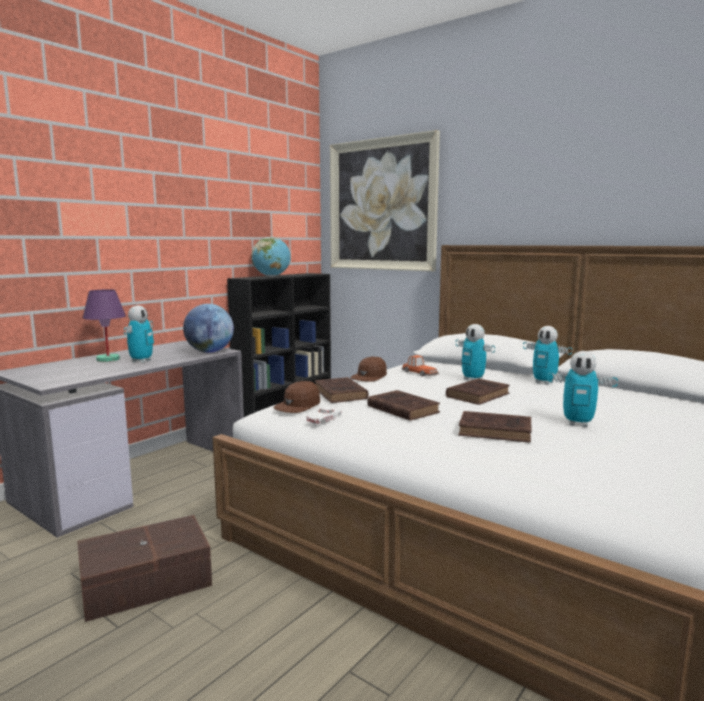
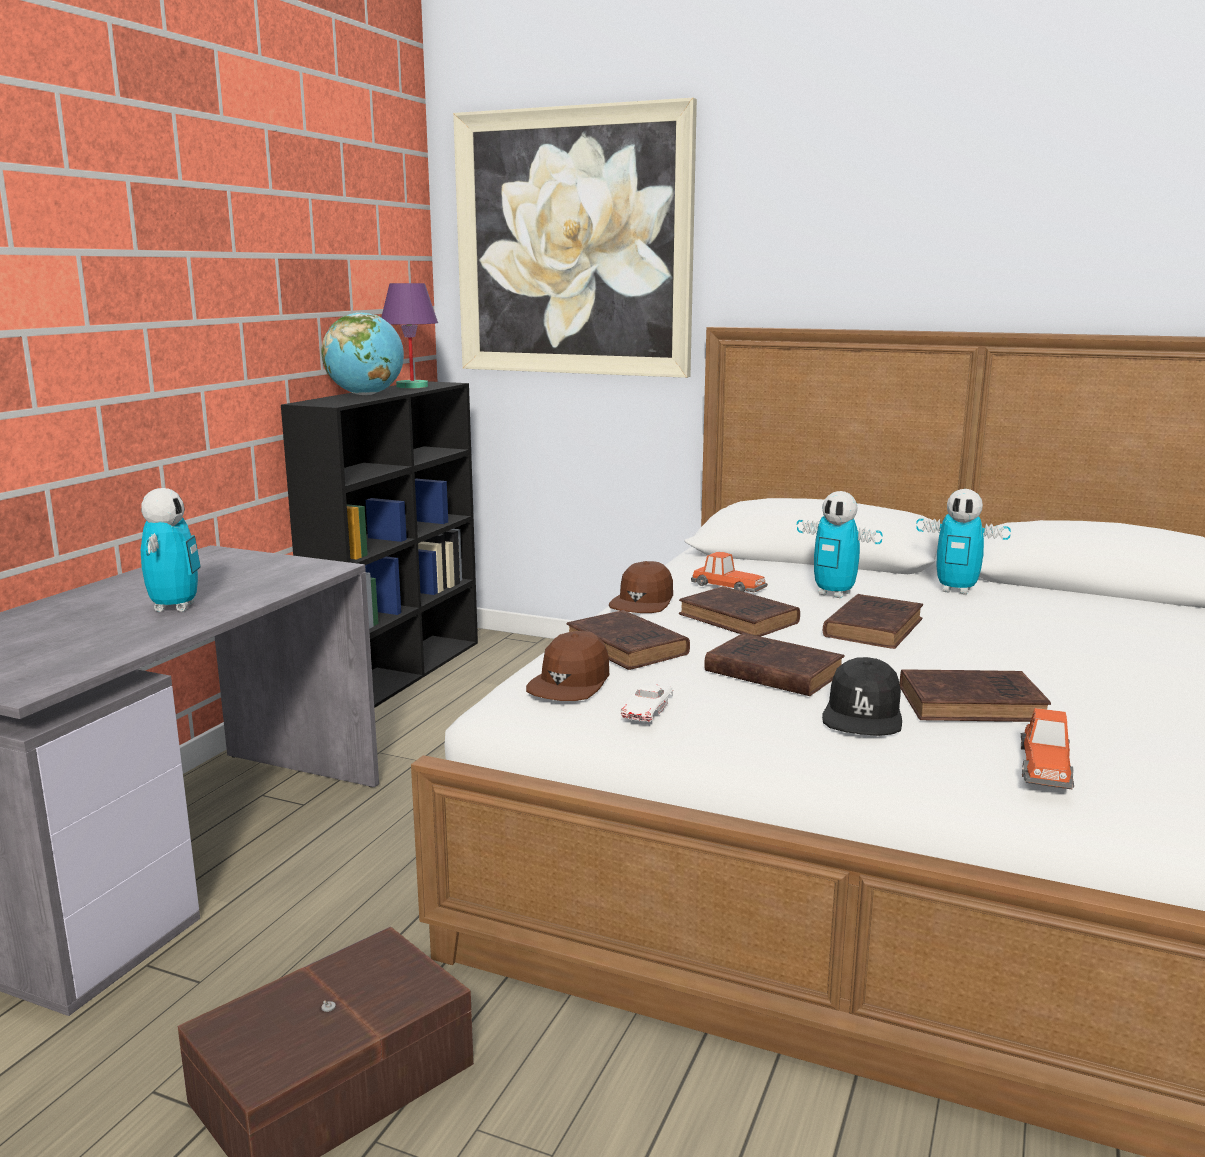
camera: 15 degrees left, 5 degrees up
(107, 359) = (90, 609): purple table lamp -> purple table lamp (412, 386)
(209, 352) = (301, 572): globe -> none
(410, 387) = (740, 620): none -> brown book
(430, 430) = (863, 714): none -> black cap
(507, 461) = (1045, 765): none -> toy car
(578, 424) = (1085, 674): toy robot -> none

